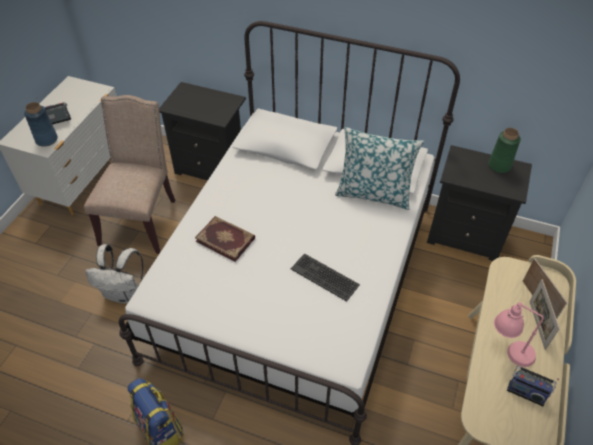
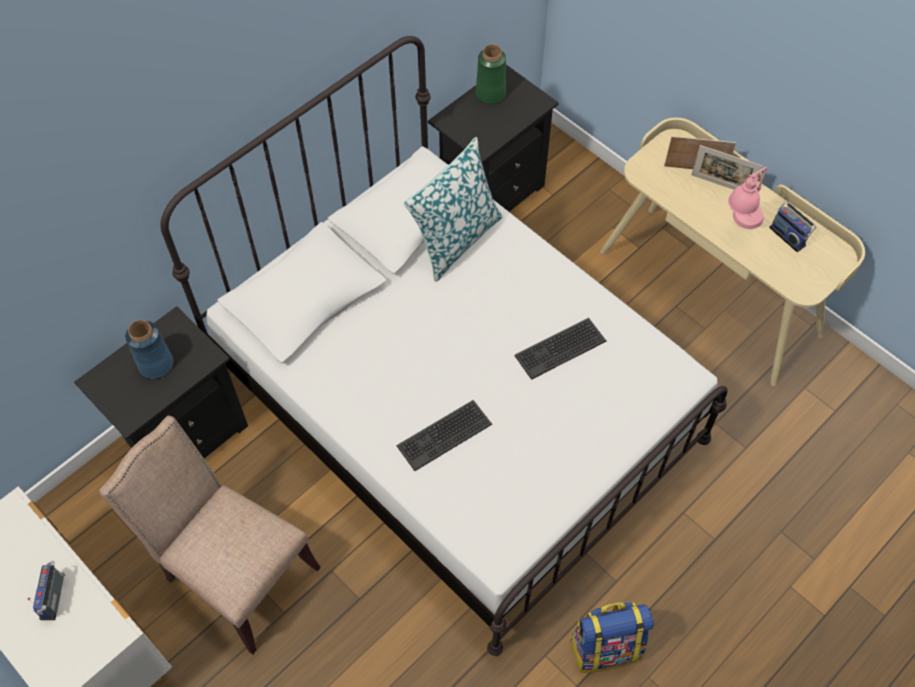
camera: 65 degrees left, 10 degrees up
(46, 140) = (95, 626): blue vase -> blue vase (156, 364)
(124, 293) = (369, 637): white backpack -> none
(226, 239) = (444, 434): book -> keyboard
(526, 391) = (788, 235): radio -> radio turned 90 degrees clockwise

